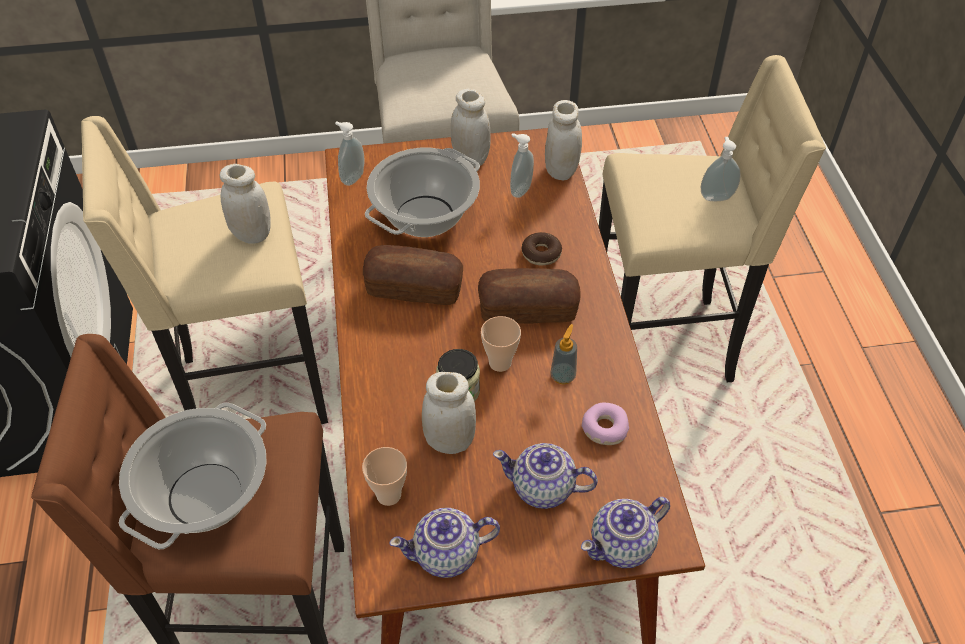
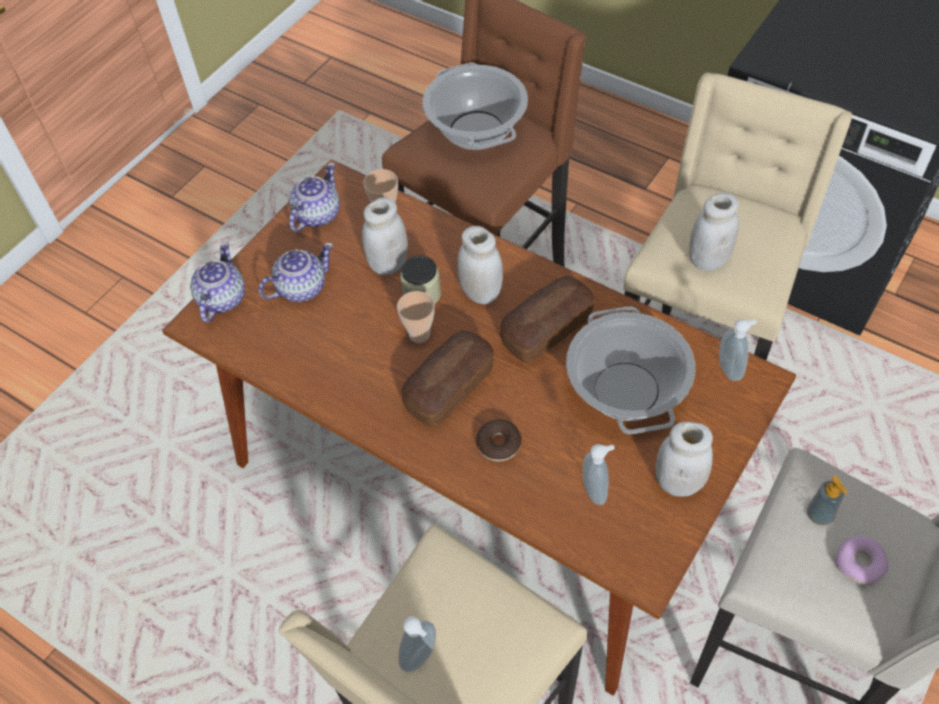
camera: 135 degrees right, 5 degrees up
(561, 171) = (591, 549): white jar -> white jar (481, 292)
(563, 376) = (367, 363): soap dispenser -> soap dispenser (819, 515)
(604, 428) = (301, 353): donut -> donut (859, 563)

